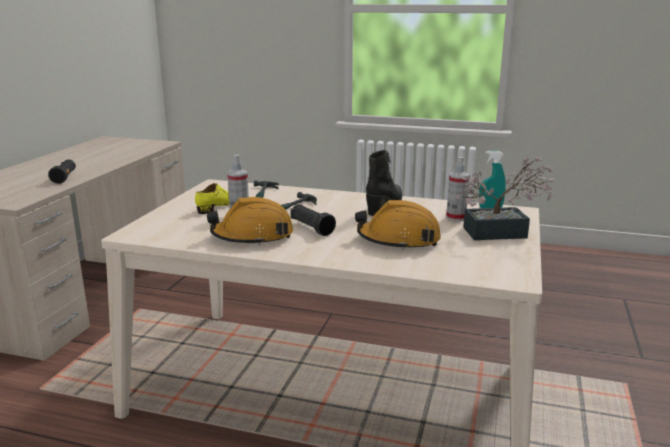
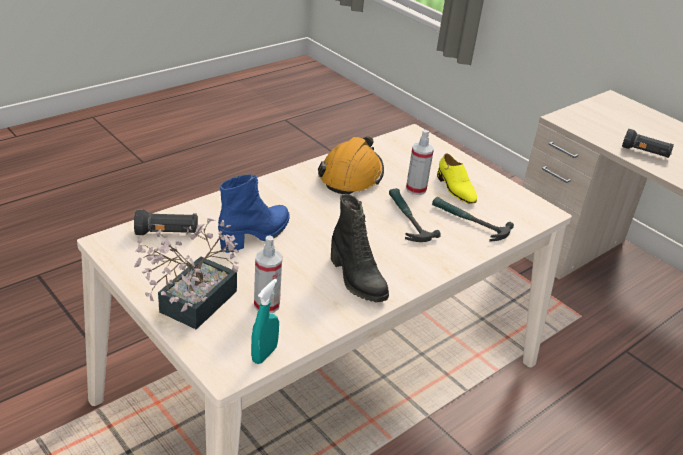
camera: 120 degrees right, 15 degrees up
(311, 228) = (339, 208): black flashlight -> black flashlight (167, 233)
(398, 240) = (256, 235): orange hard hat -> blue boot

